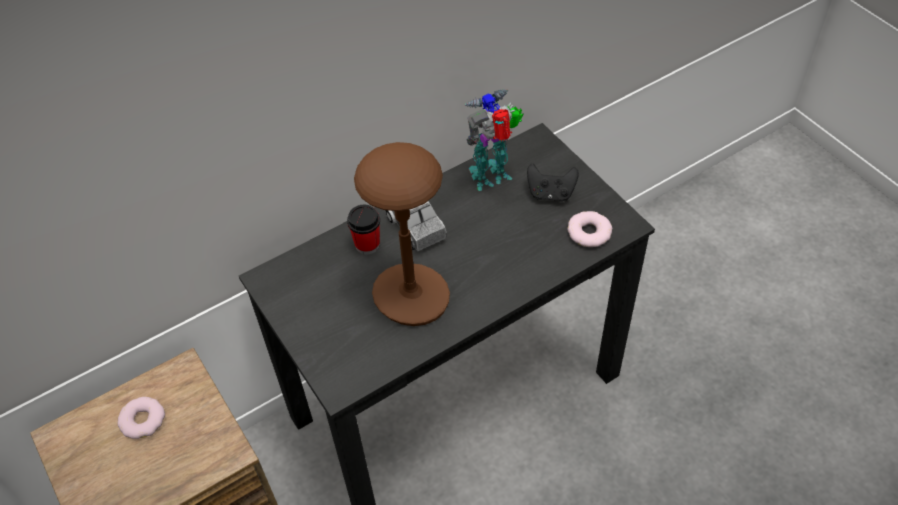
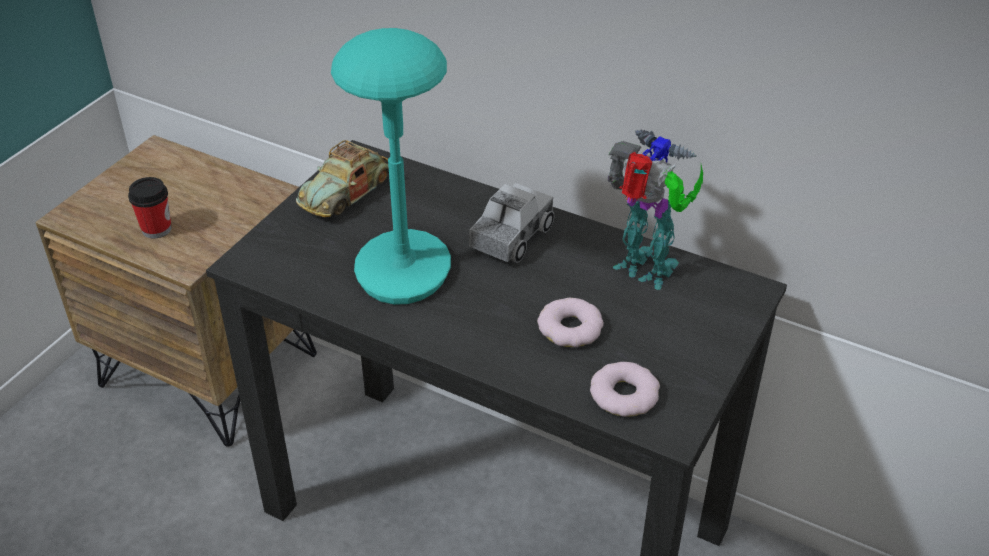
camera: 60 degrees right, 10 degrees down
(143, 420) = (197, 192): donut -> donut (570, 328)
(300, 299) = (347, 191): none -> toy car
(367, 244) = (457, 209): cup -> cup (156, 229)
(411, 297) = (404, 271): brown table lamp -> turquoise table lamp
(550, 193) = (663, 334): black game controller -> none

